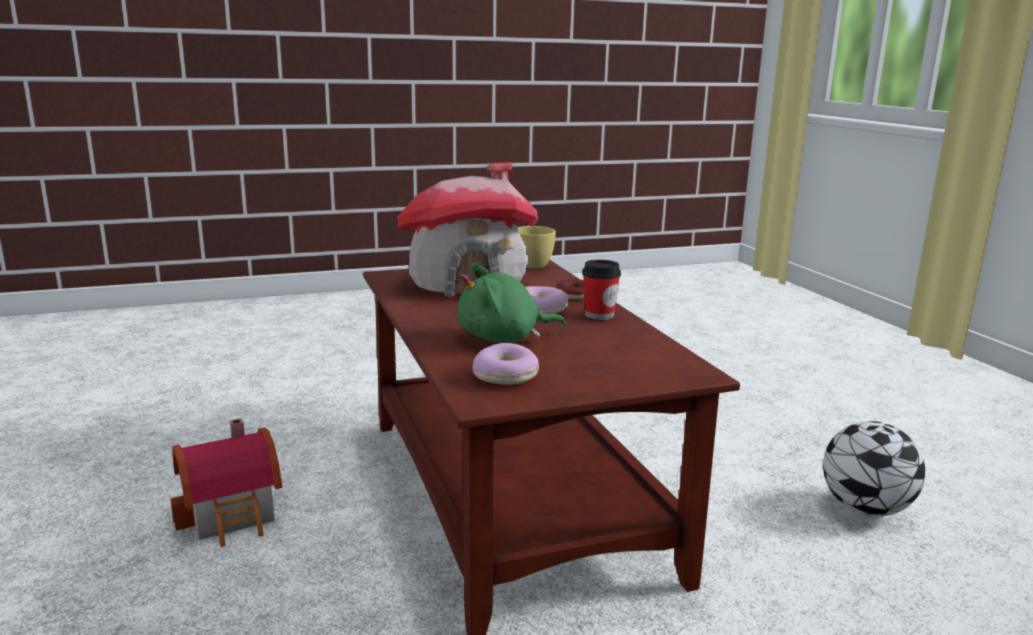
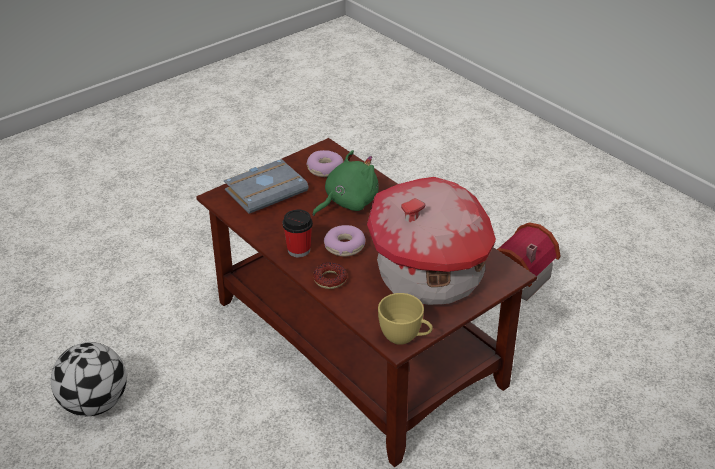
camera: 160 degrees right, 20 degrees up
(619, 369) = (266, 190): none -> grey book

